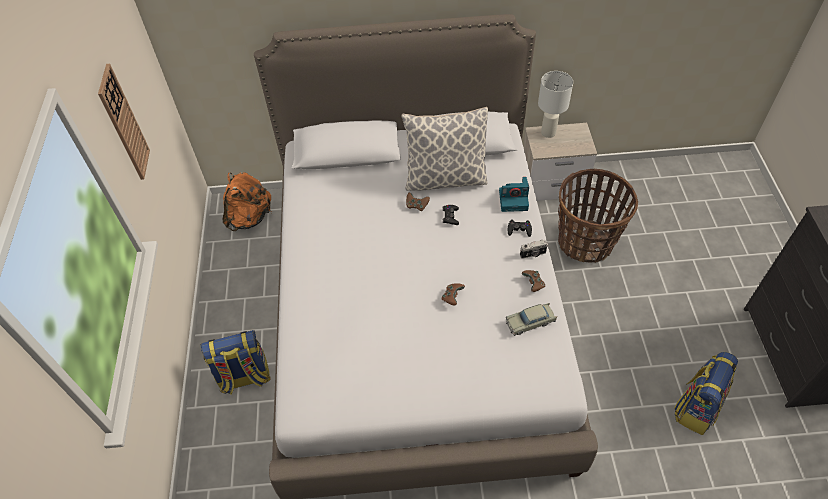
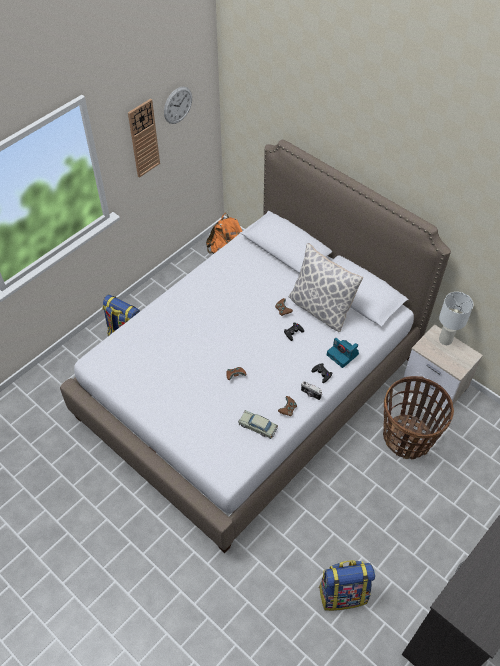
camera: 45 degrees right, 0 degrees up
(128, 62) = (178, 105): none -> wall clock

